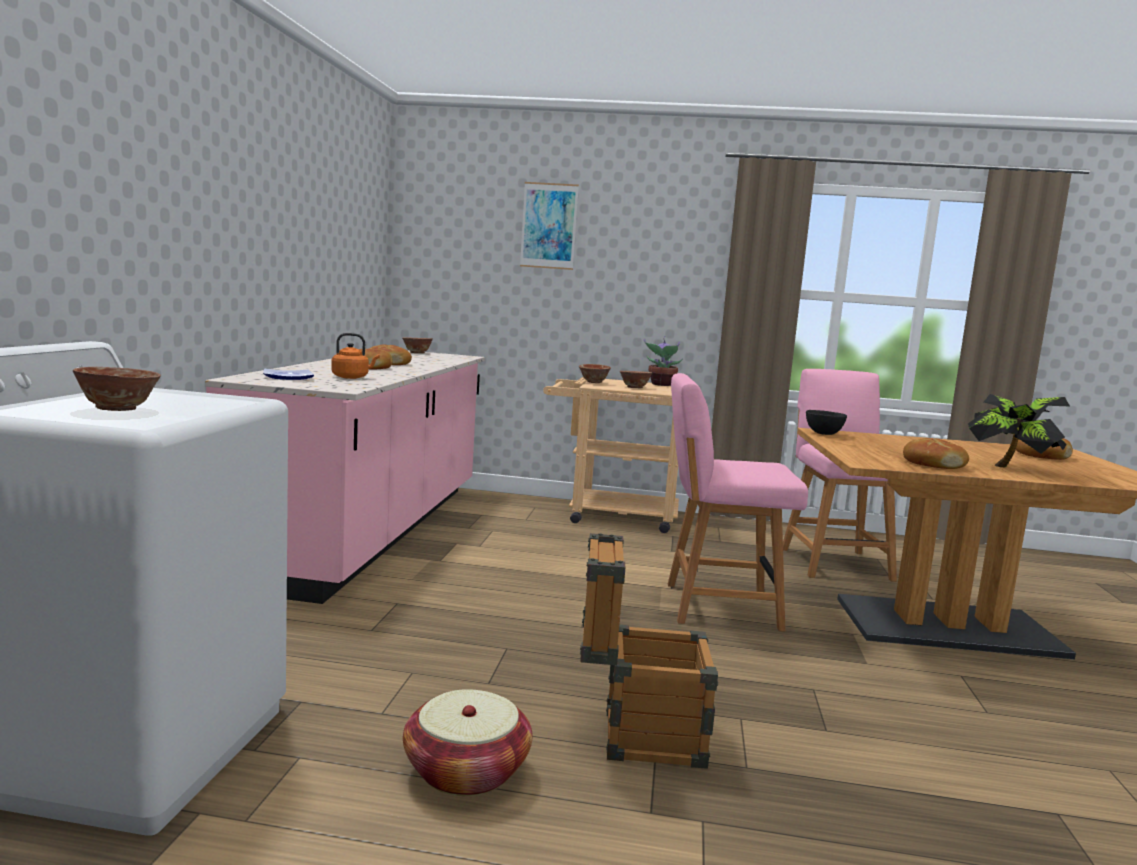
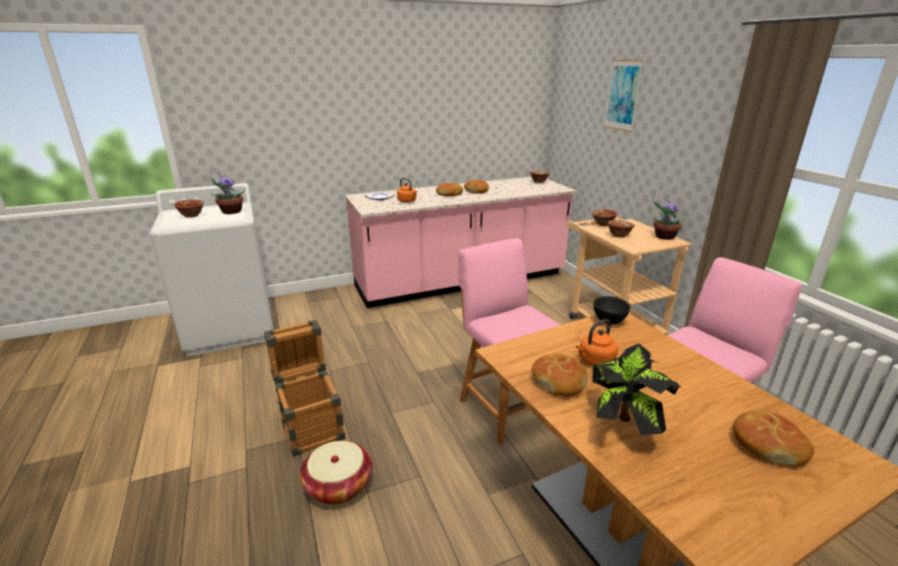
camera: 60 degrees right, 15 degrees up
(179, 397) = (230, 212): none -> potted plant
(466, 771) = (252, 393): basket -> basket (338, 485)
(900, 451) = (595, 361): none -> orange kettle

